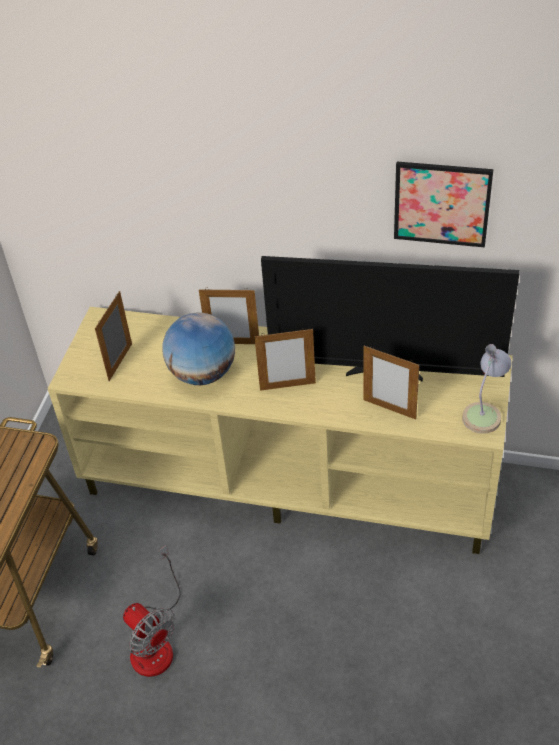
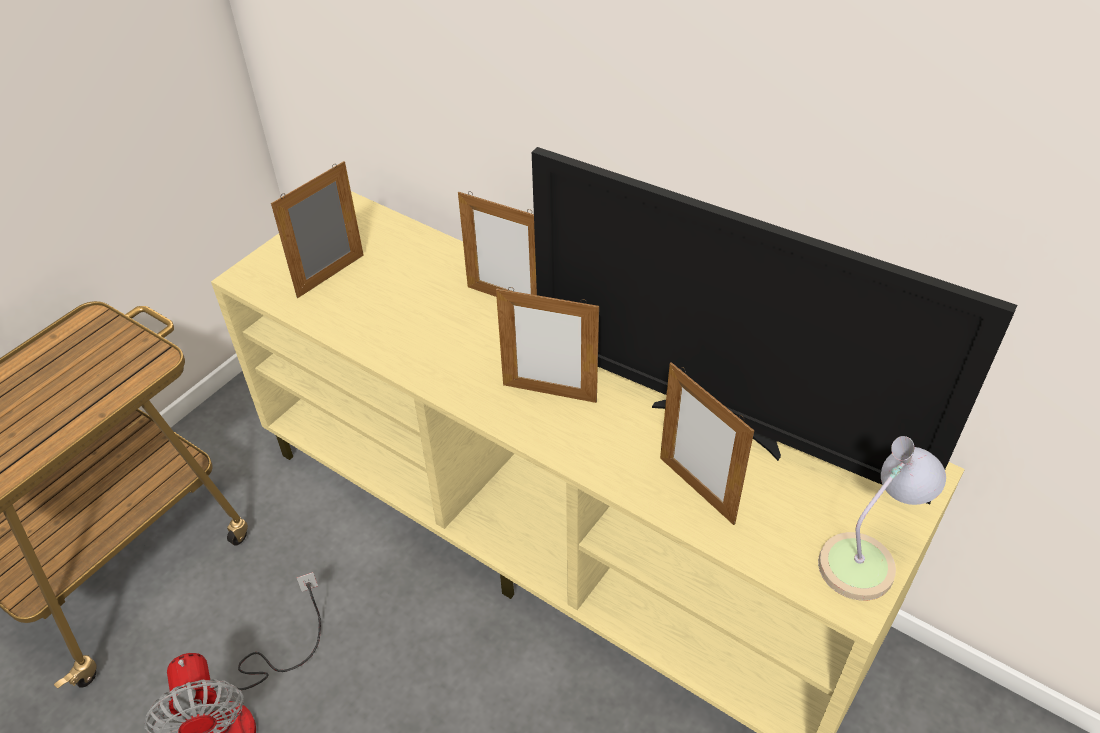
camera: 20 degrees right, 0 degrees up
(202, 374) = (433, 331): globe -> none
(441, 204) = (900, 134): picture -> none

